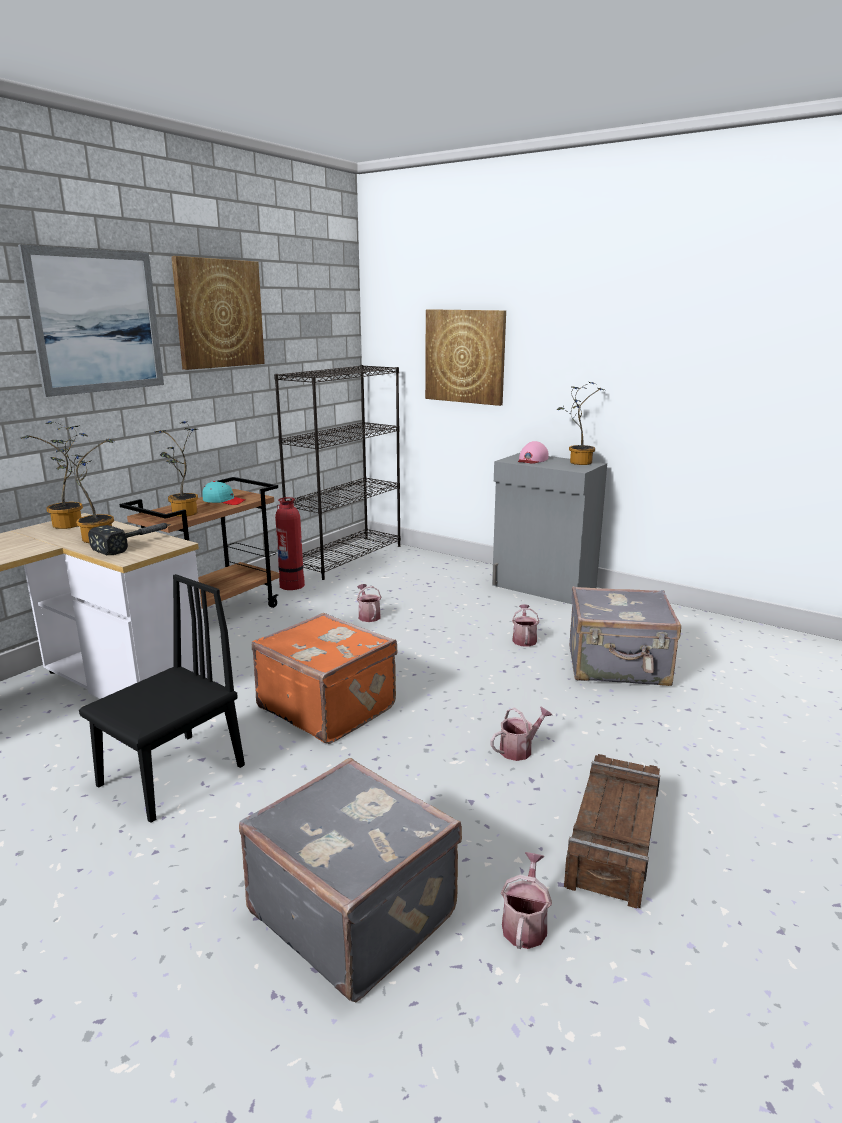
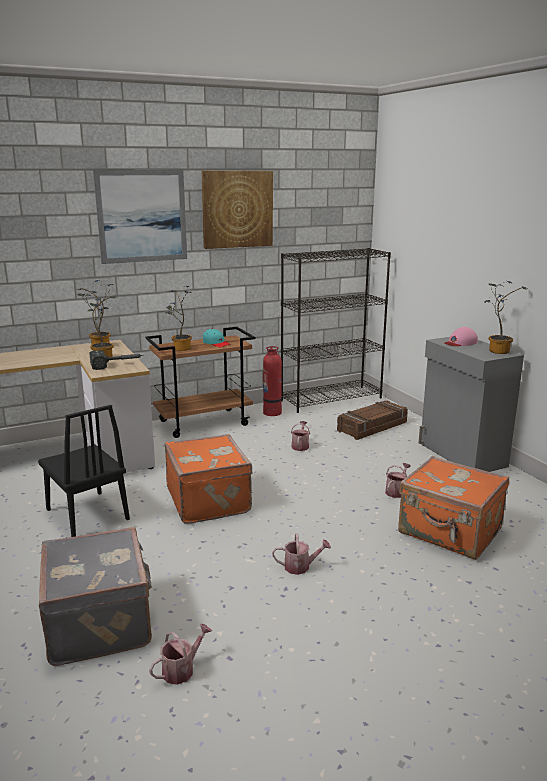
camera: 30 degrees right, 0 degrees up
(171, 775) = (87, 514): black chair -> black chair turned 75 degrees clockwise
(465, 356) = (434, 248): picture -> none
(615, 839) = (297, 646): crate -> crate (372, 427)
(618, 666) = (449, 532): grey suitcase -> orange suitcase

